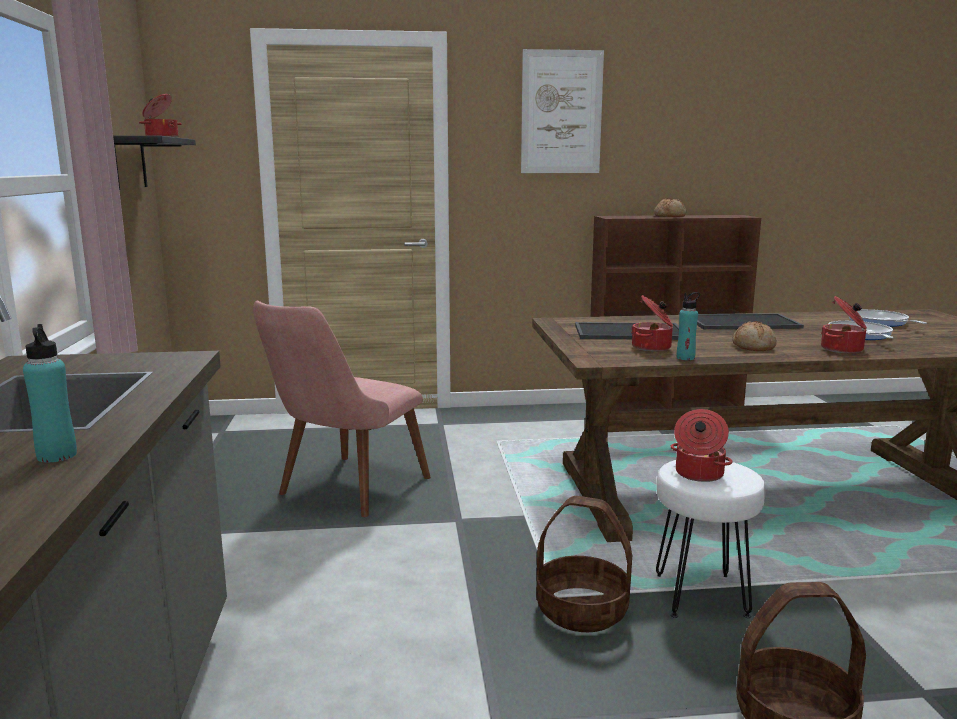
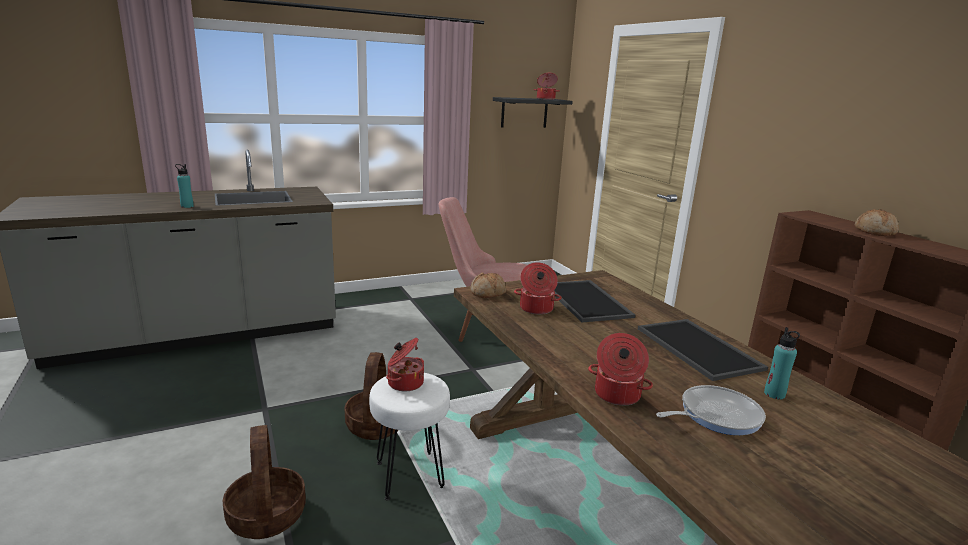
camera: 70 degrees right, 5 degrees up
(561, 112) = (804, 94): picture -> none
(685, 358) = (510, 320): turquoise bottle -> turquoise bottle (774, 394)
(753, 346) = (581, 349): bread -> bread (488, 293)
(879, 322) = (836, 442): frying pan -> none

